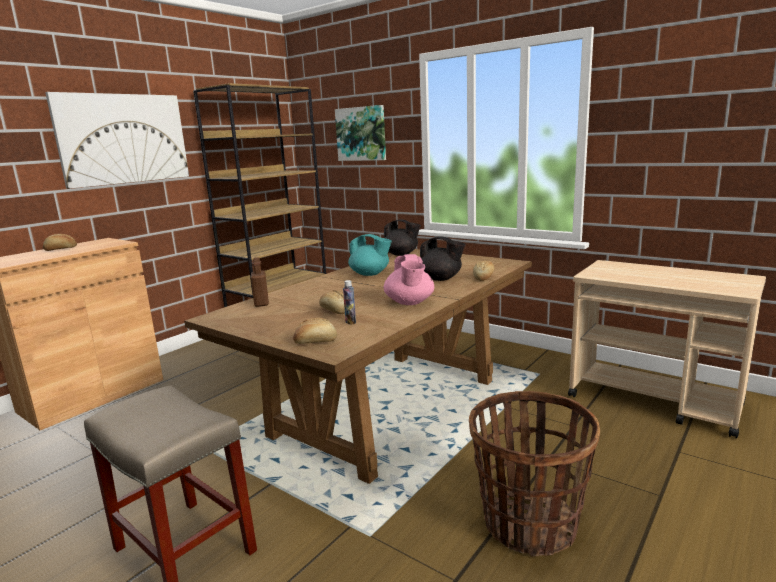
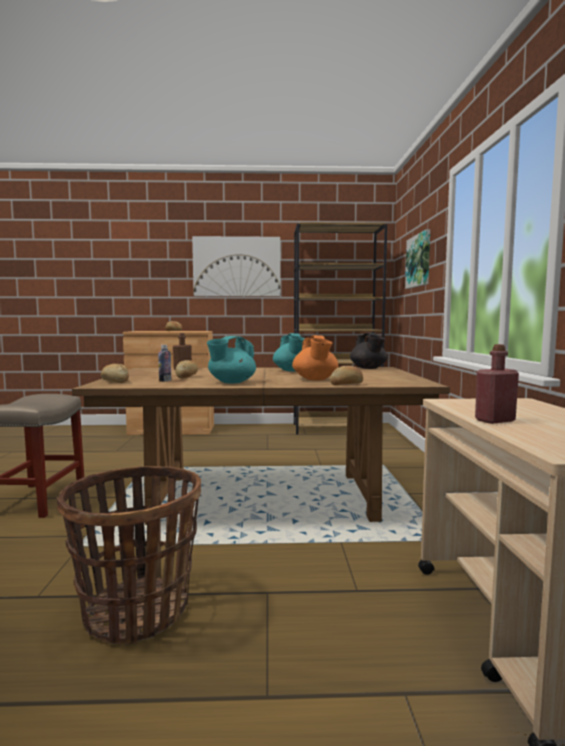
camera: 50 degrees right, 10 degrees down
(409, 303) = (231, 382): pink teapot -> turquoise teapot
(441, 279) = (315, 379): black teapot -> orange teapot
(660, 282) = (495, 420): none -> red bottle

